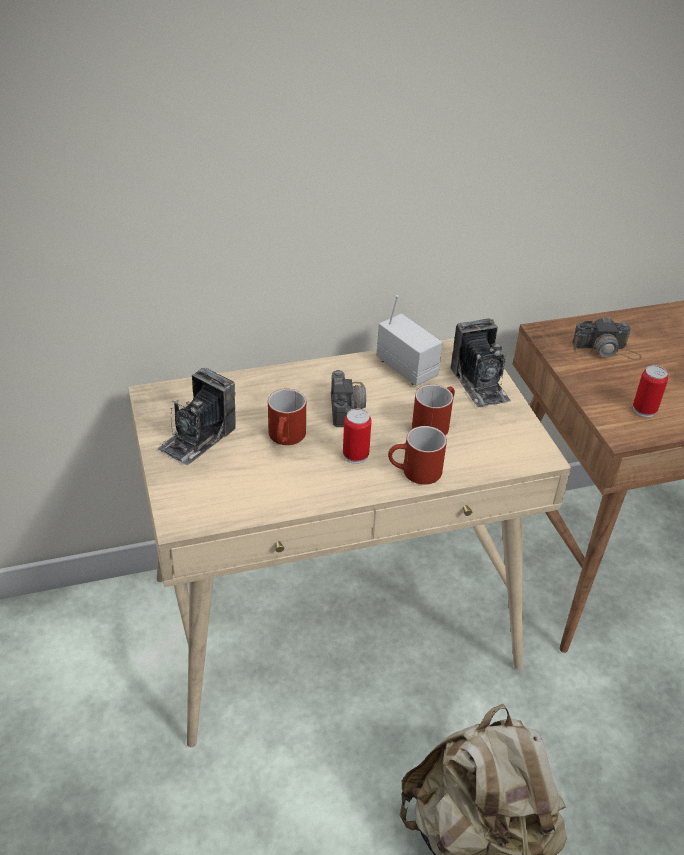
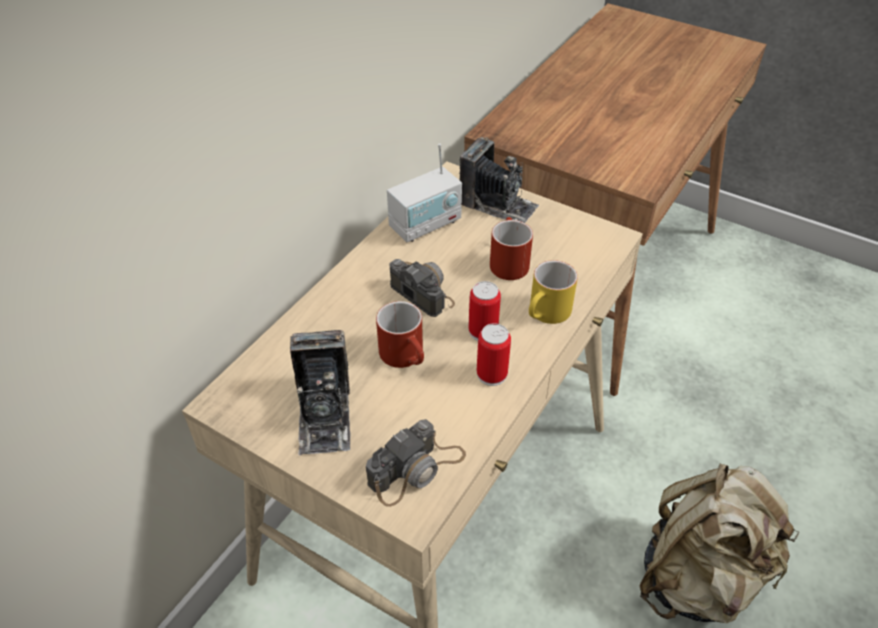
camera: 40 degrees left, 5 degrees up
(407, 367) = (426, 225): radio -> radio turned 135 degrees clockwise
(414, 473) = (547, 314): red mug -> yellow mug
(606, 350) = (550, 124): camera -> camera (416, 469)
(644, 409) = (630, 156): can -> can (491, 374)

